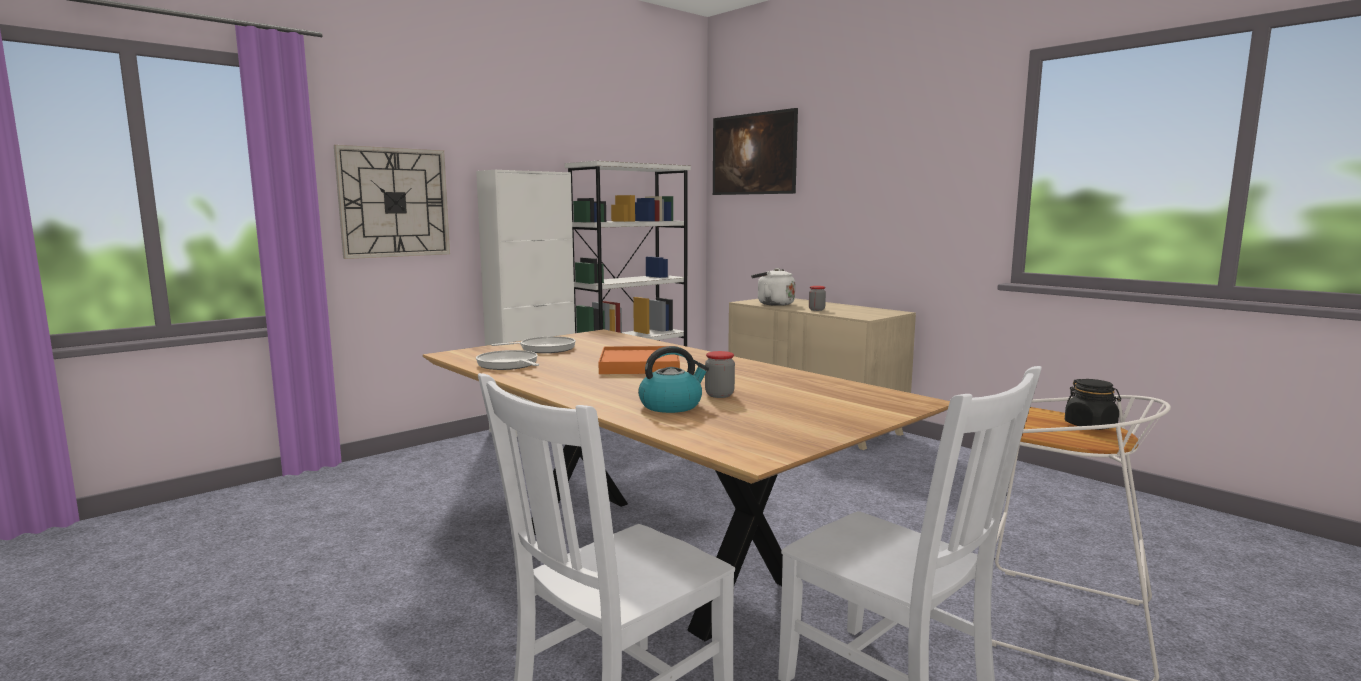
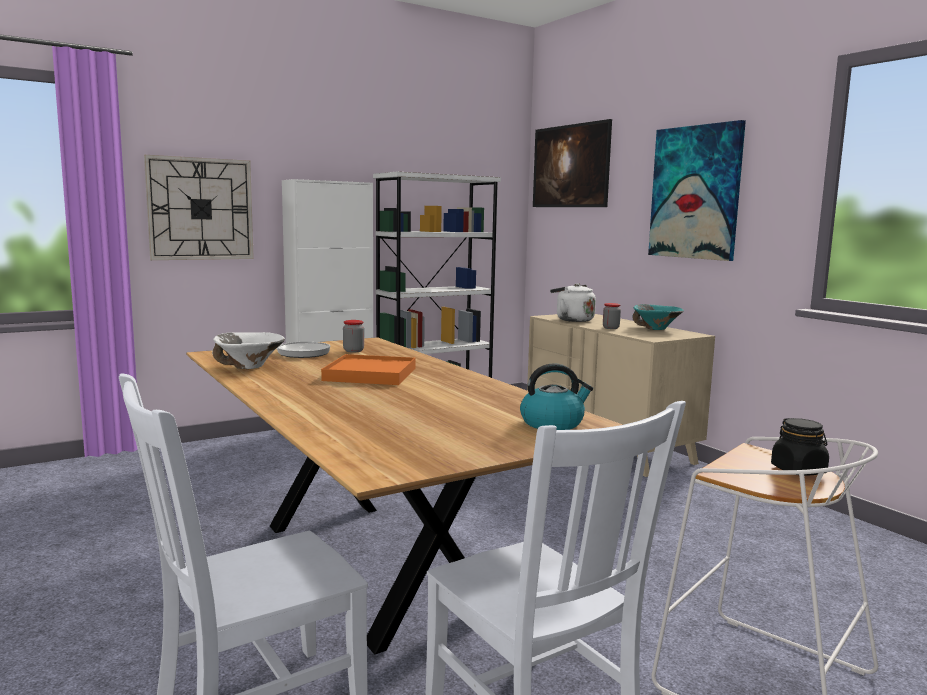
camera: 10 degrees right, 0 degrees up
(509, 365) = (250, 367): frying pan -> white bowl
(671, 405) = (354, 416): kettle -> kettle (553, 423)
(719, 395) = (412, 409): jar -> jar (353, 351)
(858, 309) = (656, 329): none -> turquoise bowl
(889, 177) = (695, 192): none -> picture

